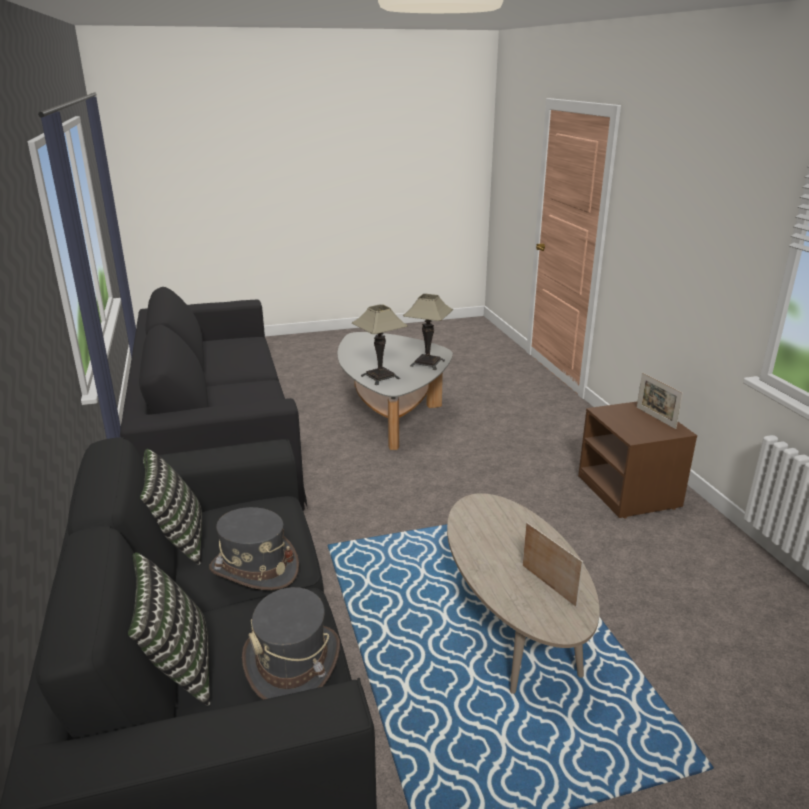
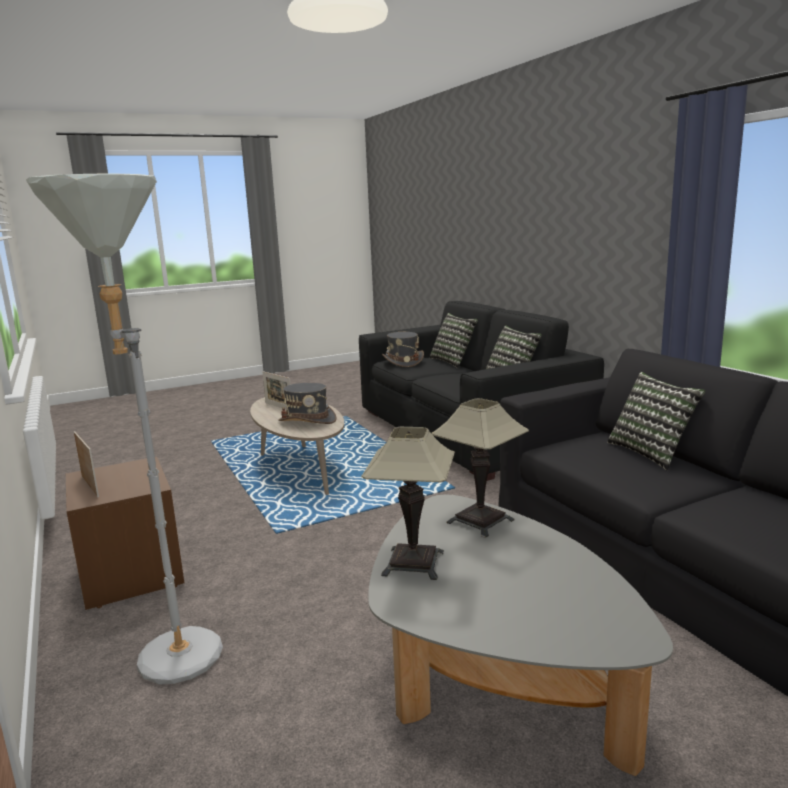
camera: 170 degrees right, 10 degrees down
(211, 405) = (651, 452): none -> pillow
(254, 569) = (448, 374): grey hat -> grey hat (307, 420)
(562, 440) = (170, 650): none -> grey floor lamp

